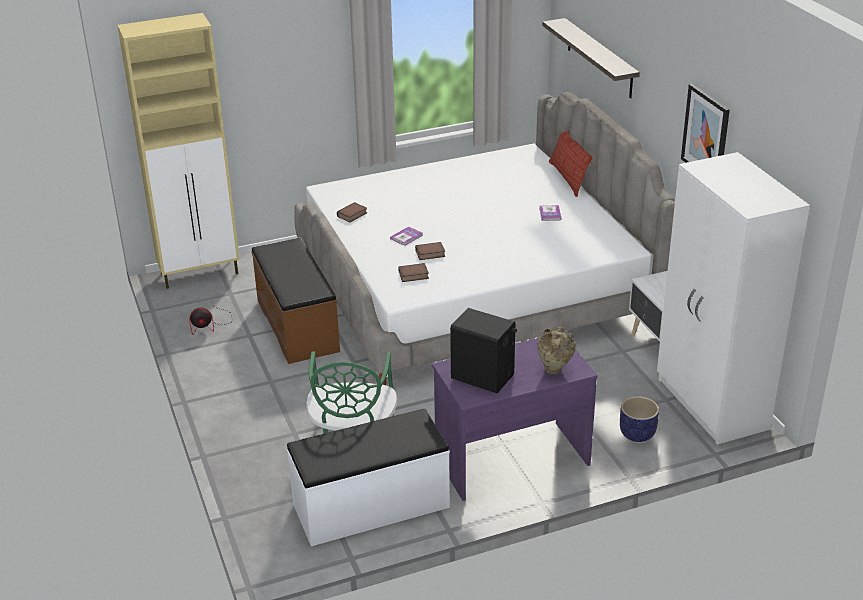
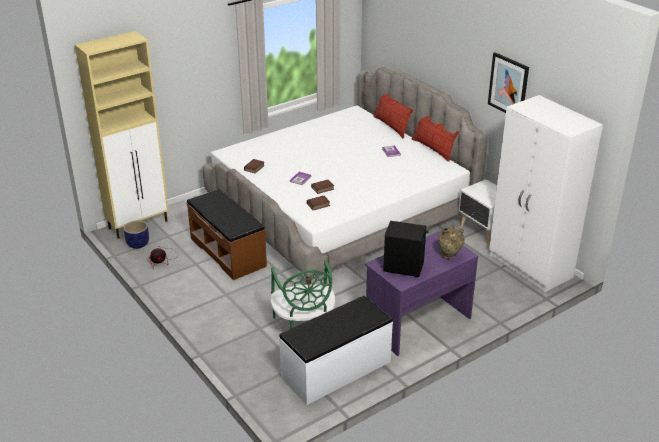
camera: 15 degrees left, 0 degrees up
(599, 58) = (409, 41): shelf -> none
(612, 216) = (433, 149): none -> pillow
(637, 434) = (492, 293): planter -> planter (138, 244)

